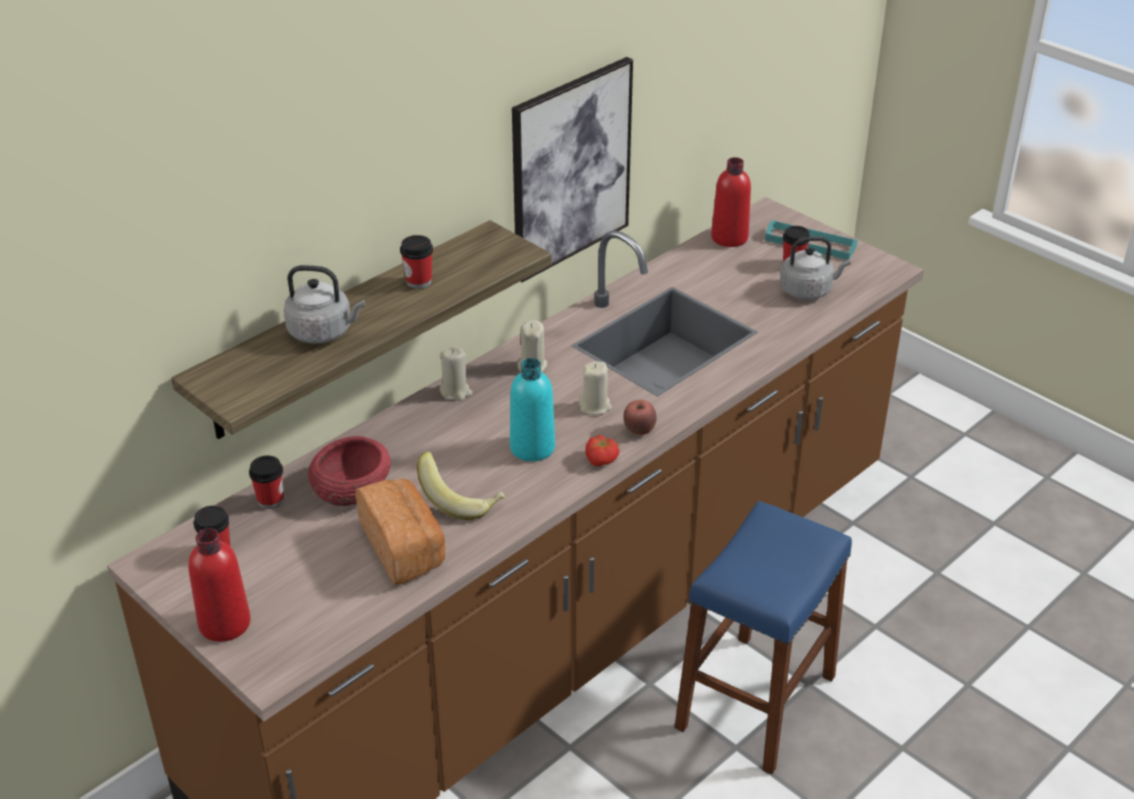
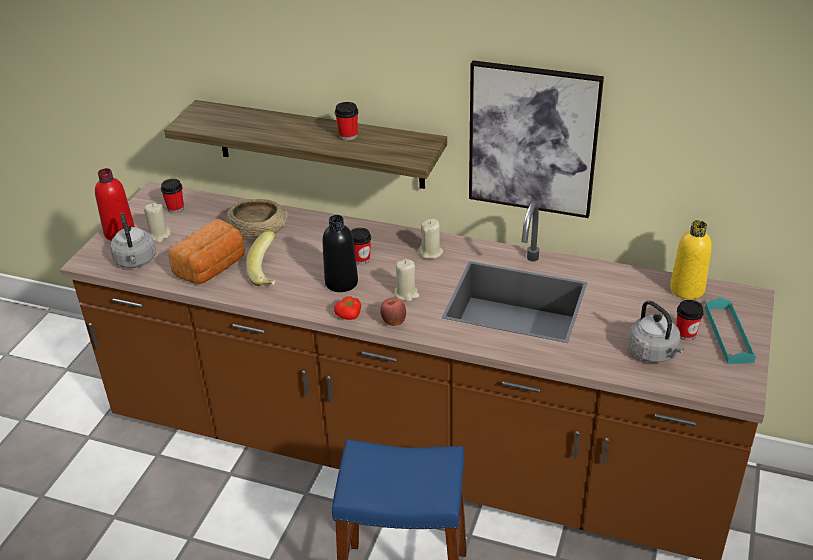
camera: 65 degrees right, 0 degrees up
(270, 500) = (228, 208): cup -> cup (361, 259)
(324, 332) = (269, 125): grey kettle -> grey kettle (136, 261)
(351, 486) = (257, 229): red bowl -> beige bowl
(455, 392) = (377, 233): beige candle -> beige candle (159, 235)
(532, 448) = (341, 282): turquoise bottle -> black bottle
(729, 238) = (687, 289): red bottle -> yellow bottle

